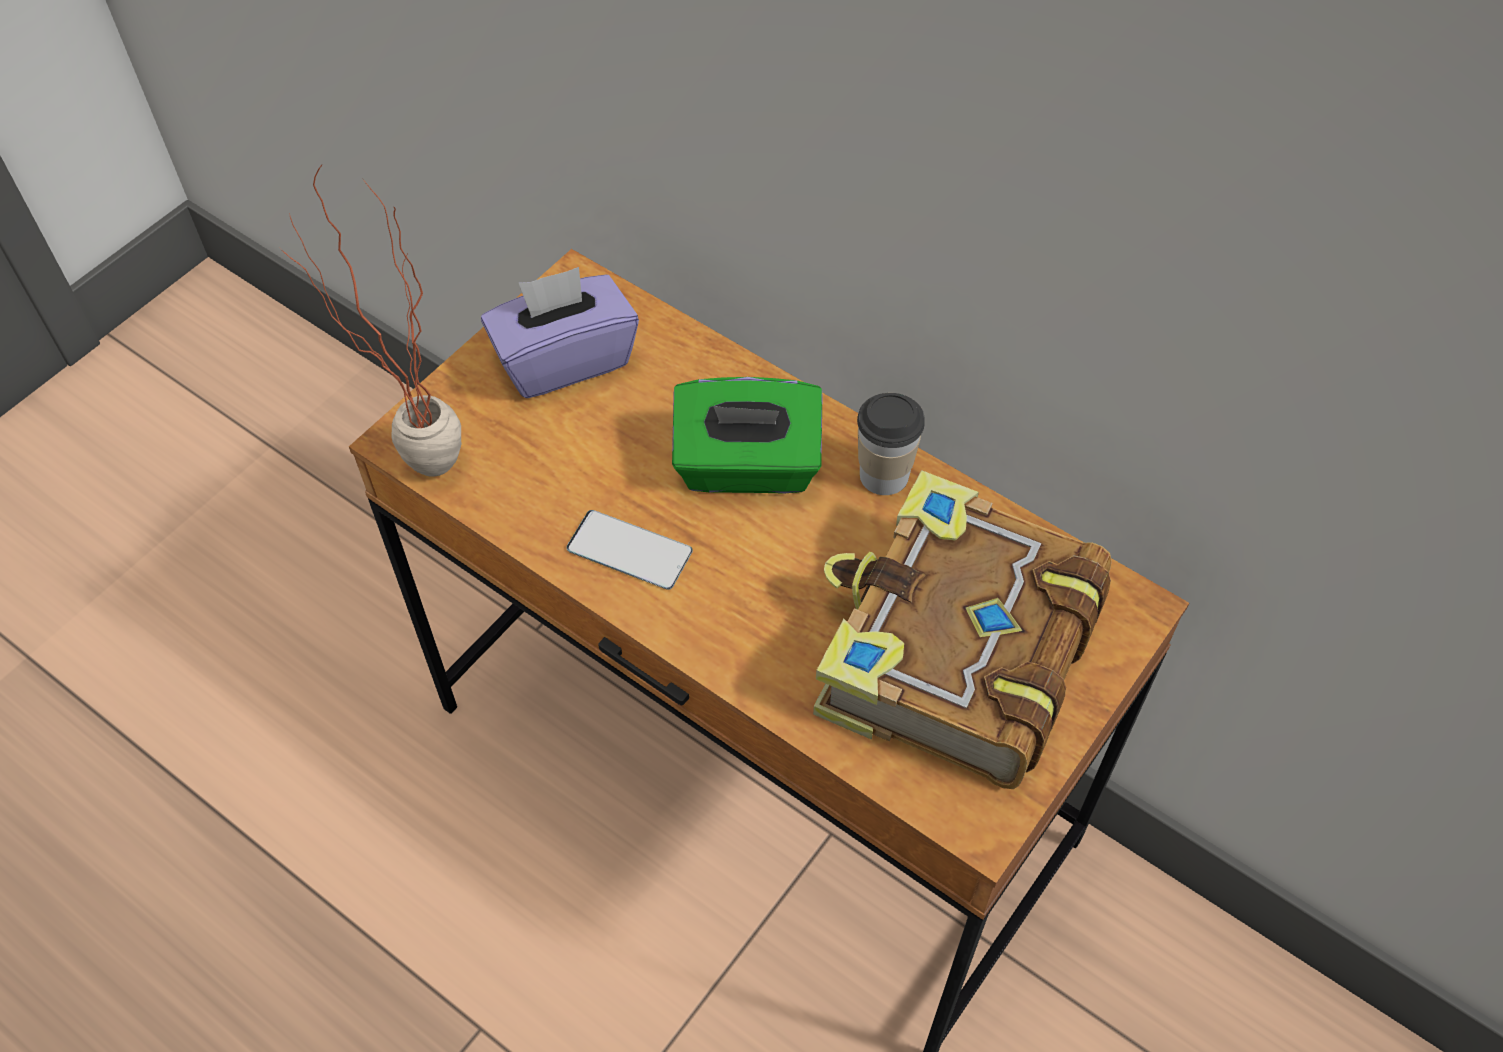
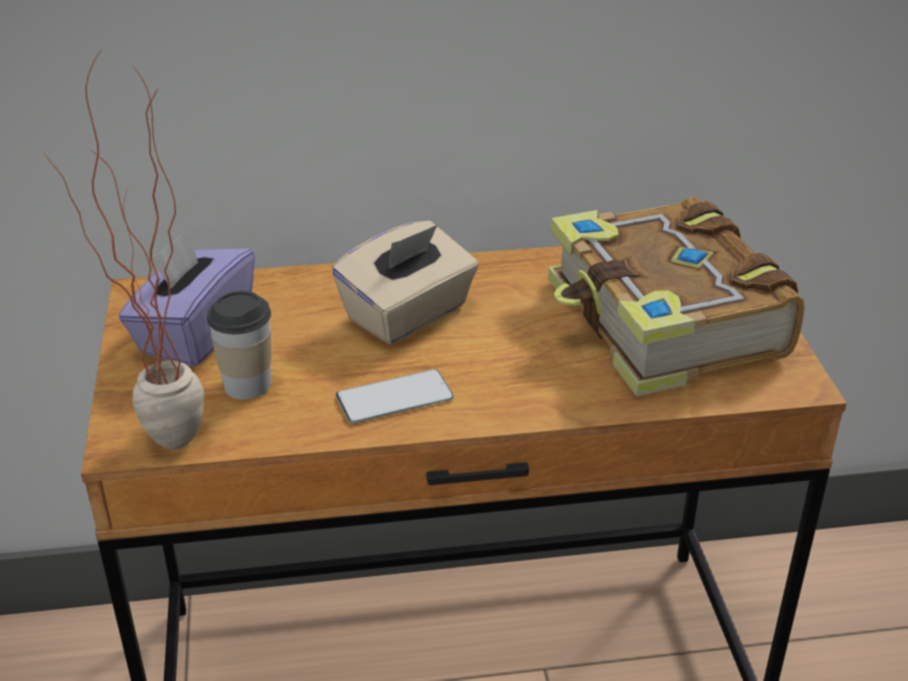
camera: 45 degrees left, 20 degrees down
(747, 467) = (408, 314): green tissue box -> beige tissue box
(884, 475) = (497, 272): cup -> cup (247, 385)

